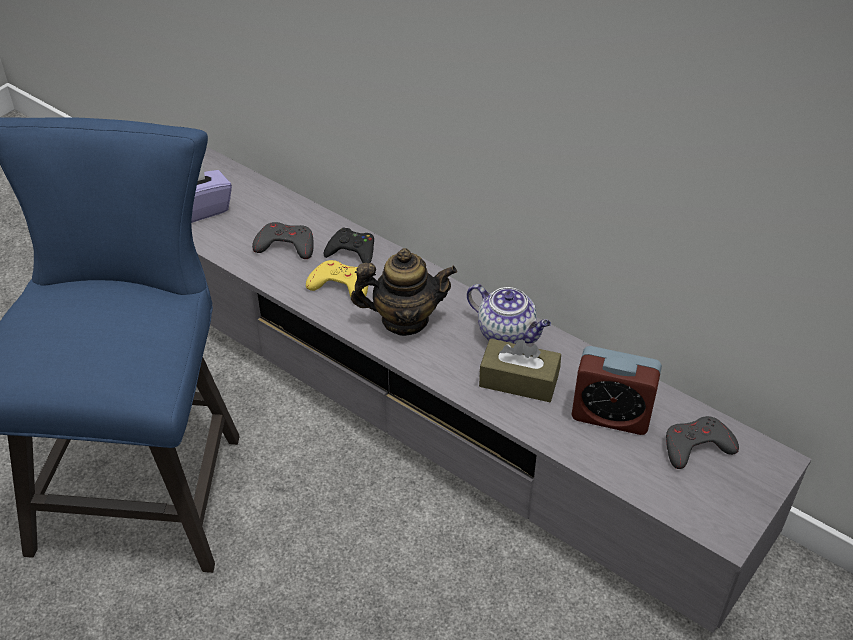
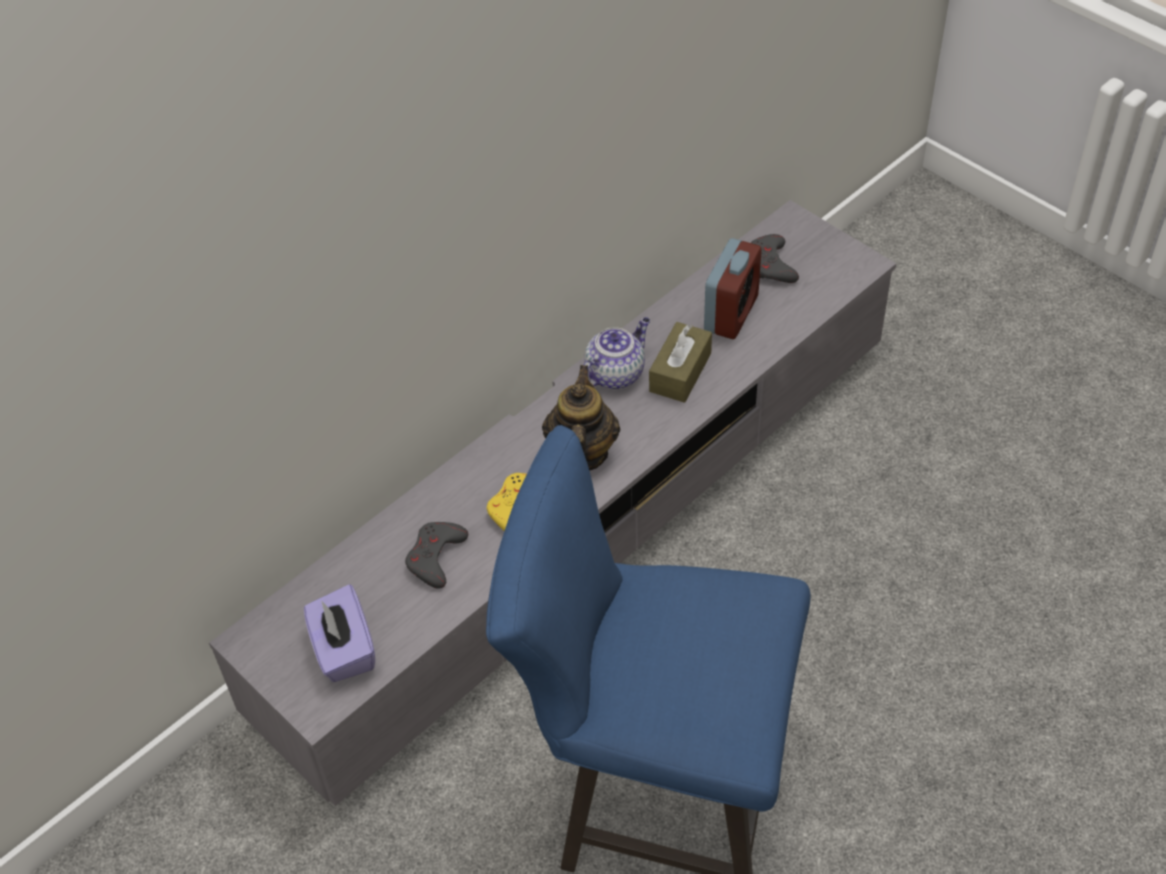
camera: 80 degrees left, 5 degrees up
(352, 251) = (461, 493): black game controller -> none

